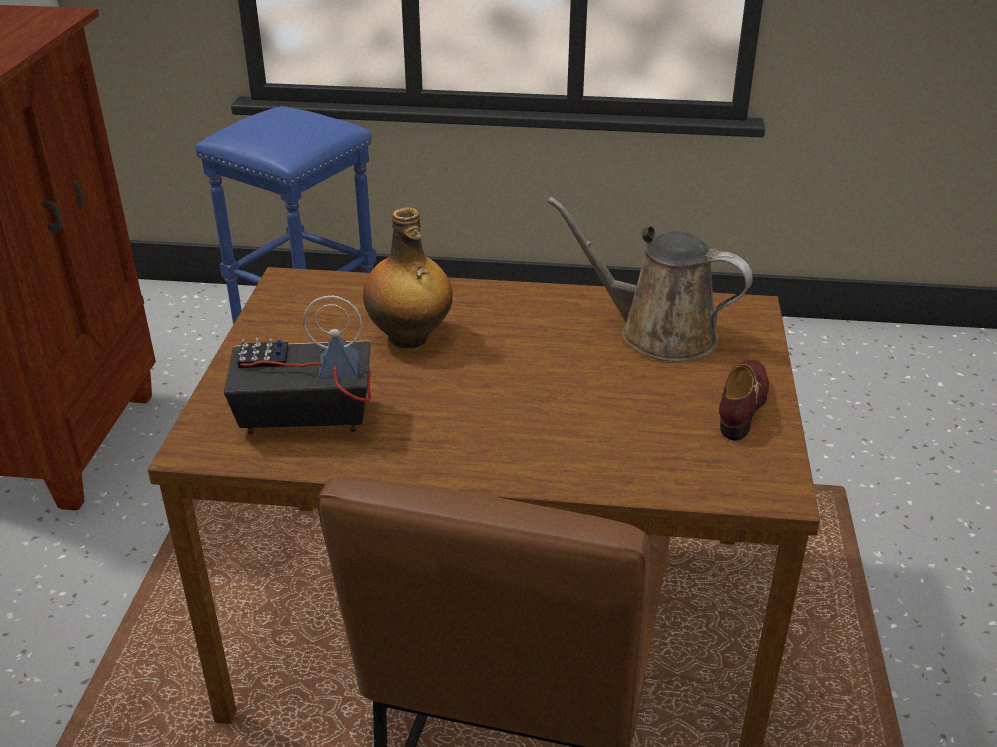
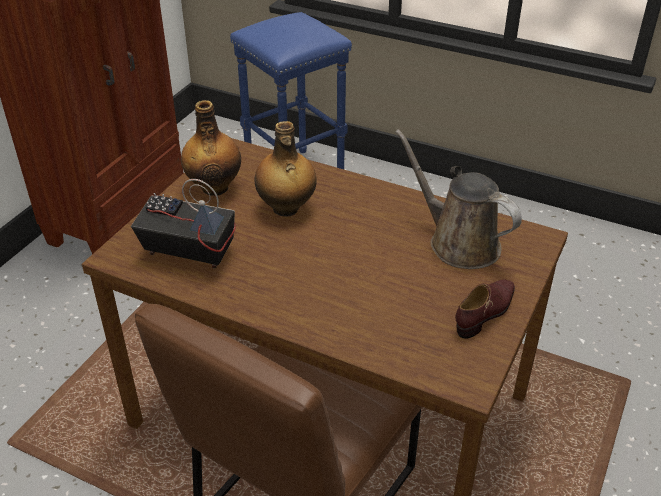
camera: 20 degrees right, 5 degrees up
(292, 331) = (214, 187): none -> bottle

